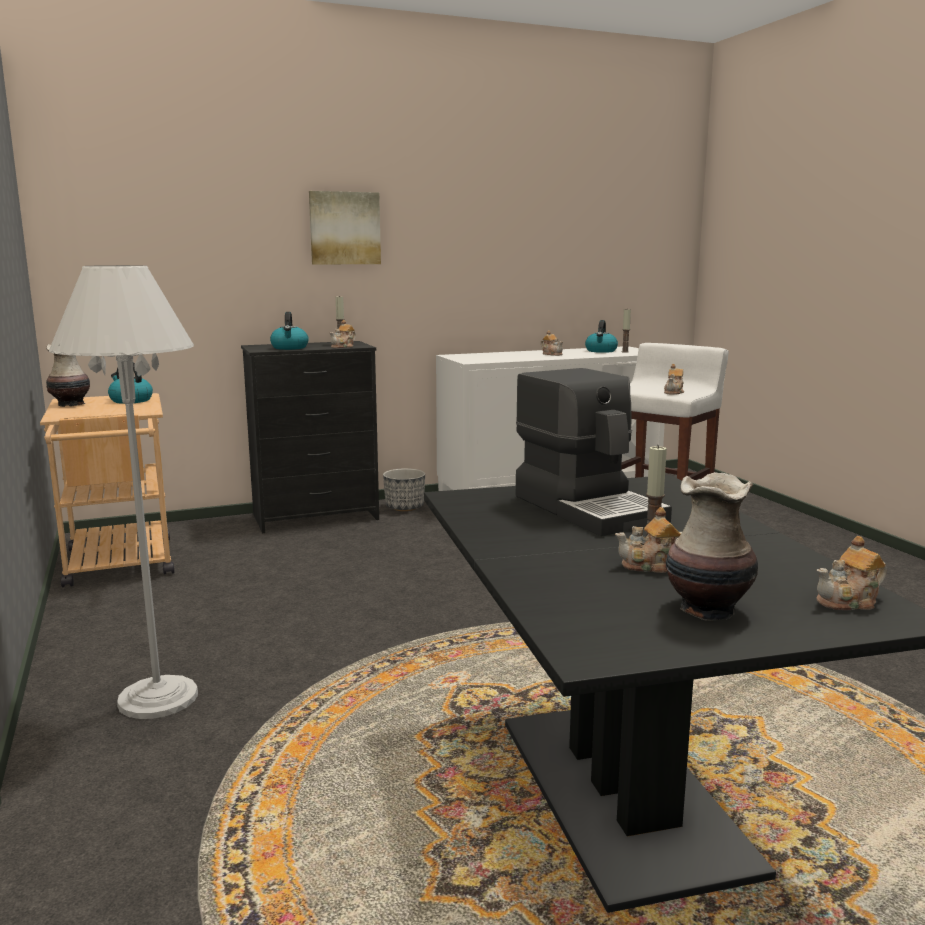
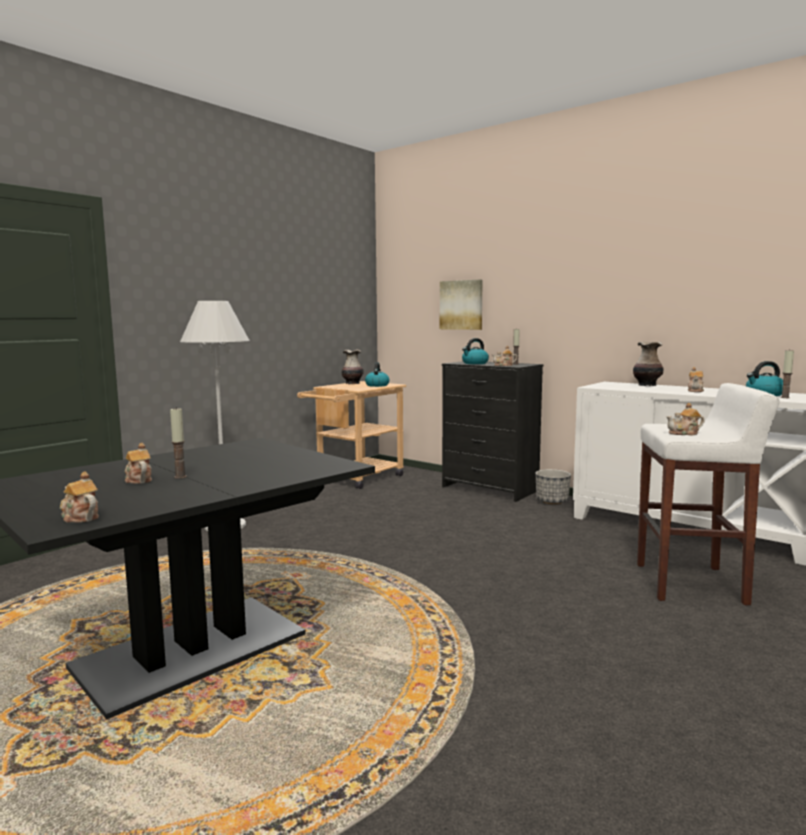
camera: 60 degrees right, 5 degrees down
(344, 228) = (540, 278): picture -> picture (461, 305)
(589, 508) = (256, 460): coffee machine -> none
(706, 609) = (61, 494): vase -> vase (646, 385)

